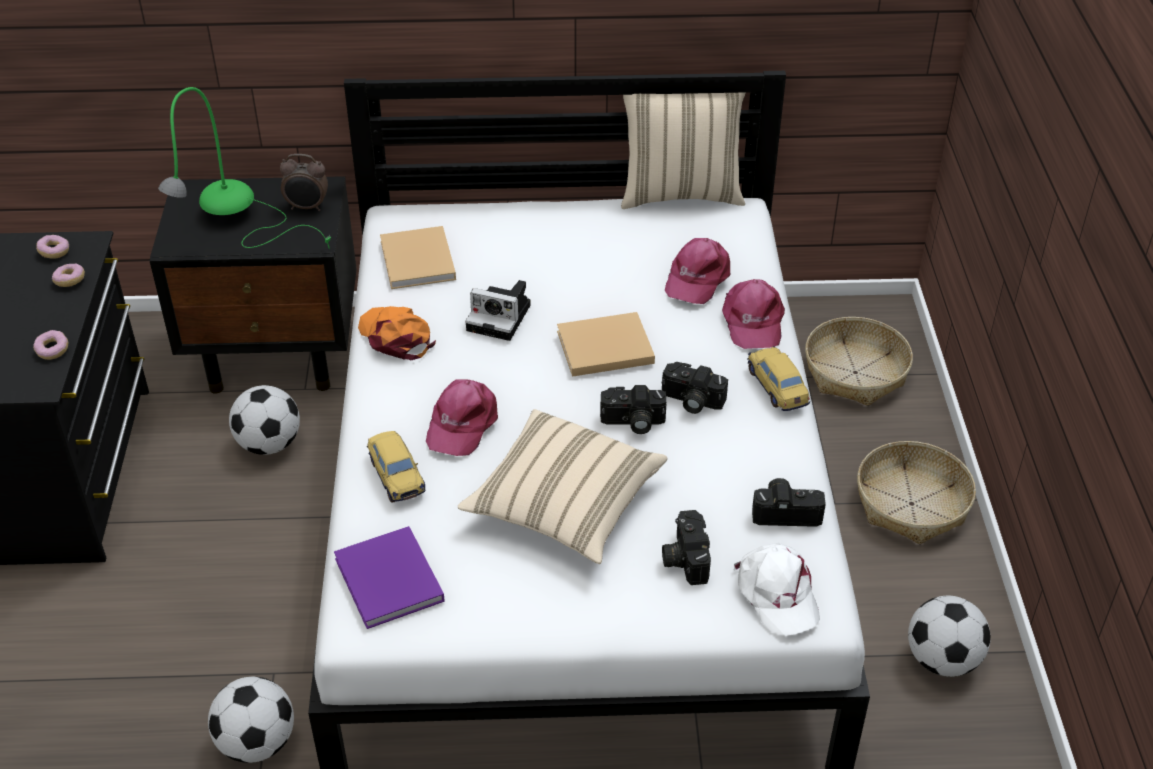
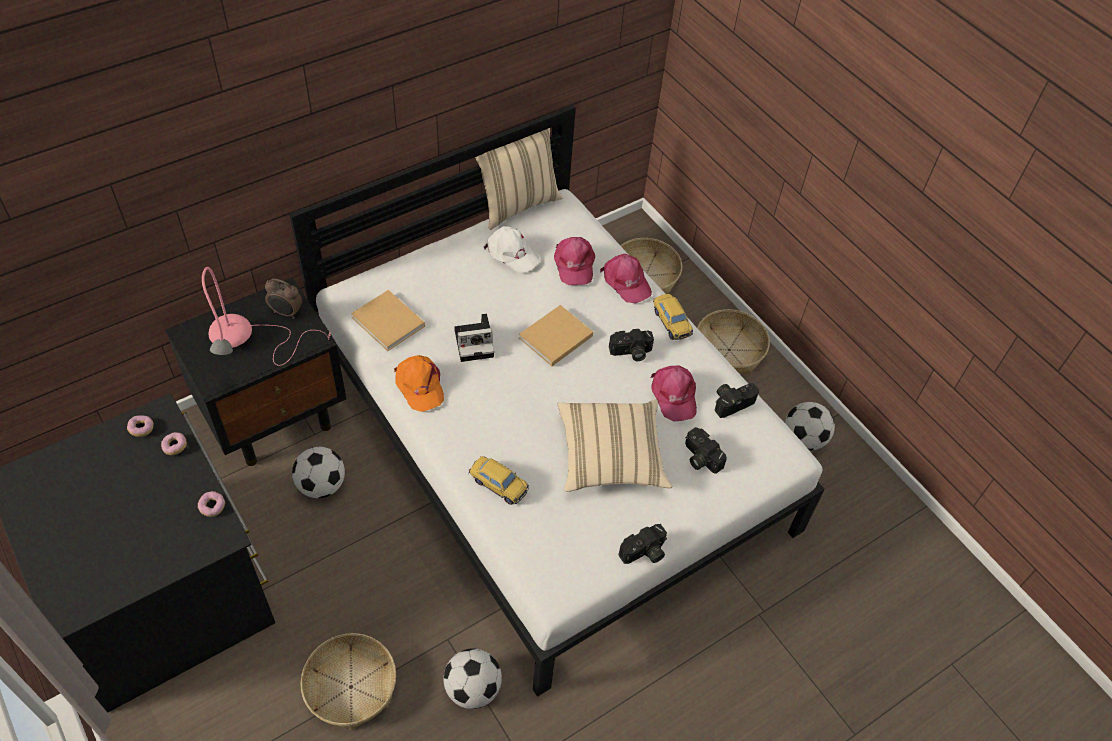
camera: 35 degrees left, 10 degrees up
(127, 669) = (351, 687): none -> basket
(238, 230) = (251, 351): green table lamp -> pink table lamp
(307, 207) = (286, 313): alarm clock -> alarm clock turned 45 degrees clockwise
(390, 582) = (551, 558): purple book -> none
(396, 337) = (419, 385): orange cap -> orange cap turned 135 degrees counterclockwise
(462, 423) = (509, 429): pink cap -> pink cap (673, 395)
(632, 422) = (609, 382): camera -> camera (644, 553)
(776, 594) = (763, 456): white cap -> white cap (511, 253)
(777, 388) = (671, 322): toy car -> toy car turned 150 degrees counterclockwise

